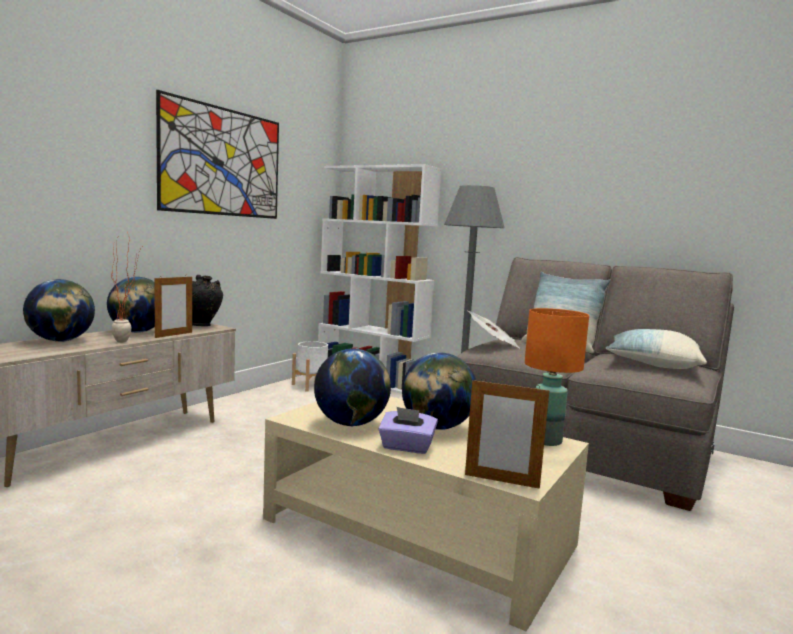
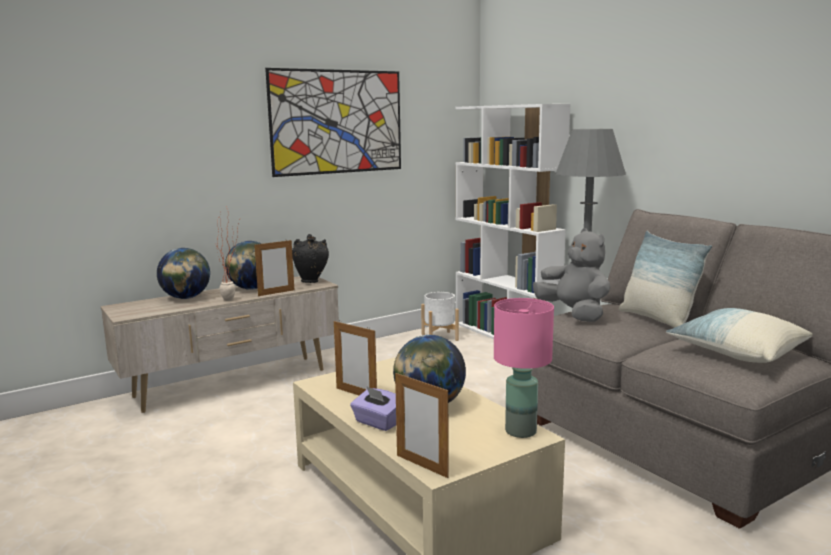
camera: 25 degrees right, 5 degrees up
(351, 424) = (356, 394): globe -> picture frame
(493, 344) = (574, 314): newspaper -> grey plush toy
(546, 440) = (521, 431): orange table lamp -> pink table lamp

